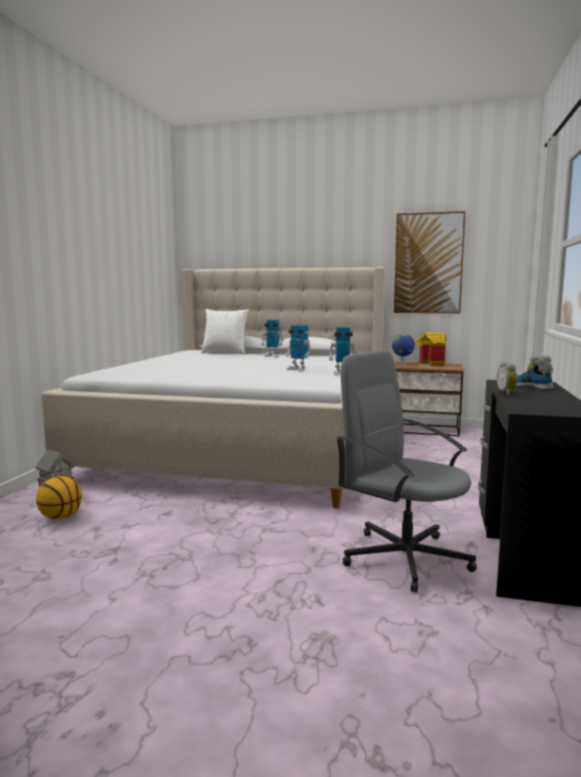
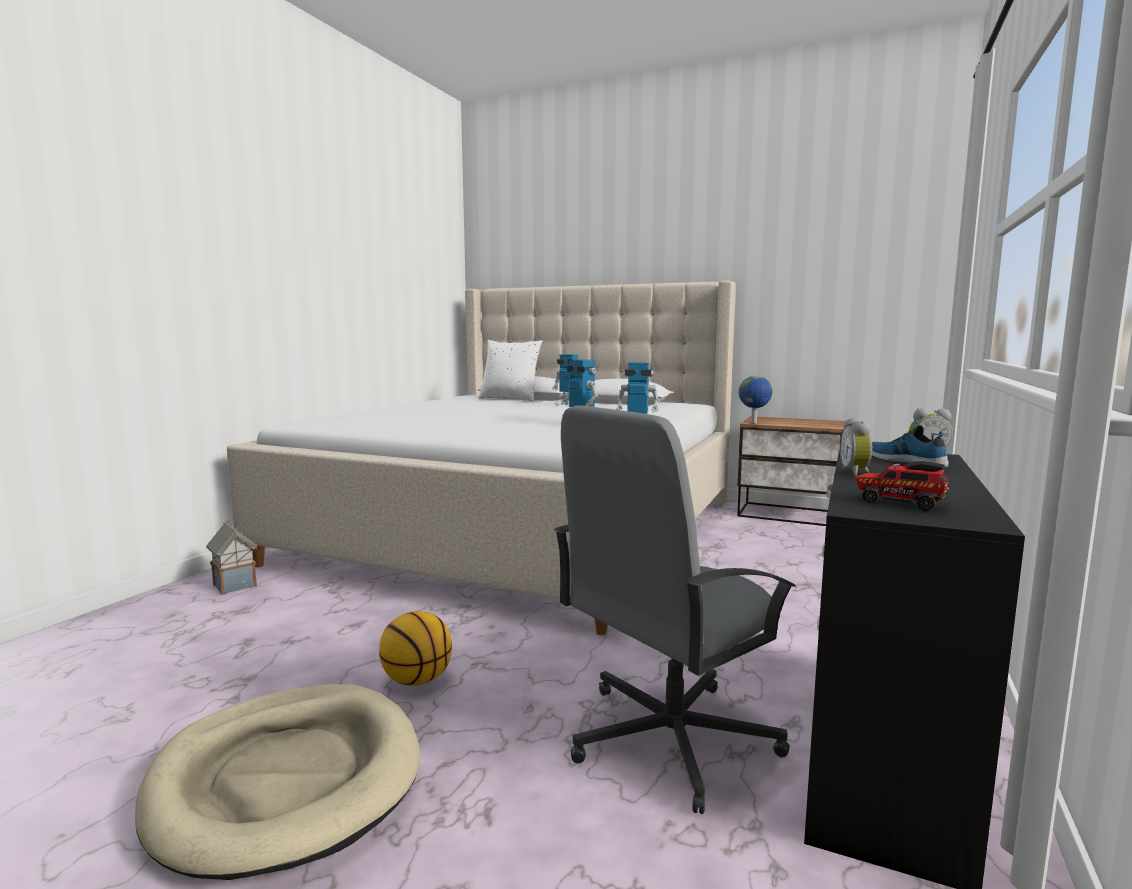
camera: 10 degrees right, 0 degrees up
(60, 517) = (215, 619): basketball -> basketball (417, 680)
(185, 597) = (287, 779): none -> beige dog bed
(404, 557) = (669, 738): grey office chair -> grey office chair turned 90 degrees counterclockwise
(428, 263) = (799, 275): picture -> none
(429, 364) = (796, 421): toy house -> none
(539, 407) = (897, 503): none -> toy truck

